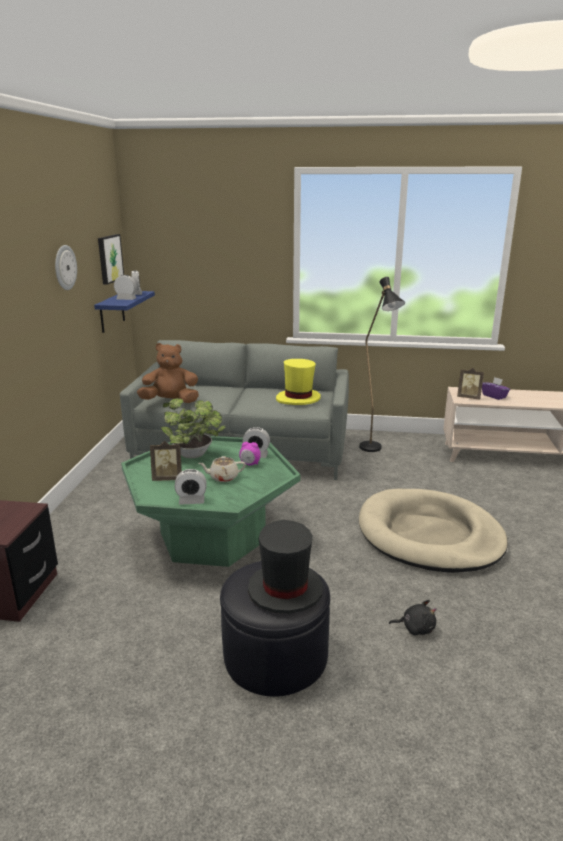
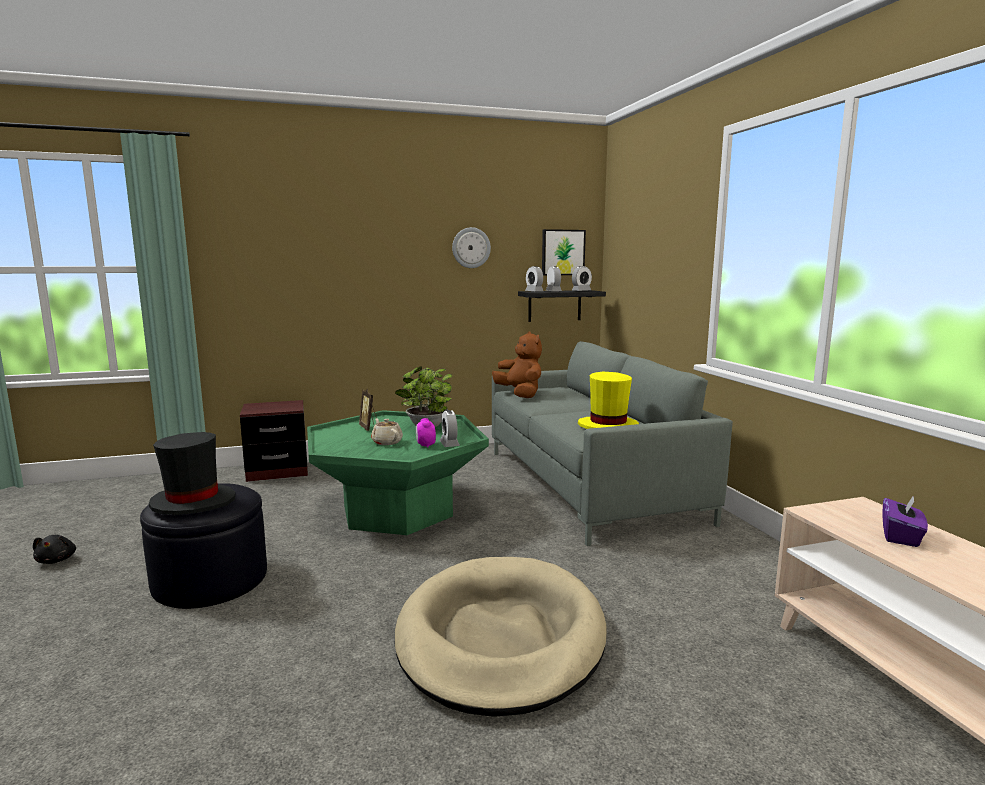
camera: 65 degrees right, 10 degrees down
(112, 311) = (554, 305): blue shelf -> black shelf
(191, 501) = (331, 441): alarm clock -> alarm clock (534, 291)
(374, 450) = (713, 555): black floor lamp -> none
(415, 628) = (268, 656): black plush toy -> black plush toy (57, 560)
(469, 397) = (839, 516): picture frame -> none

